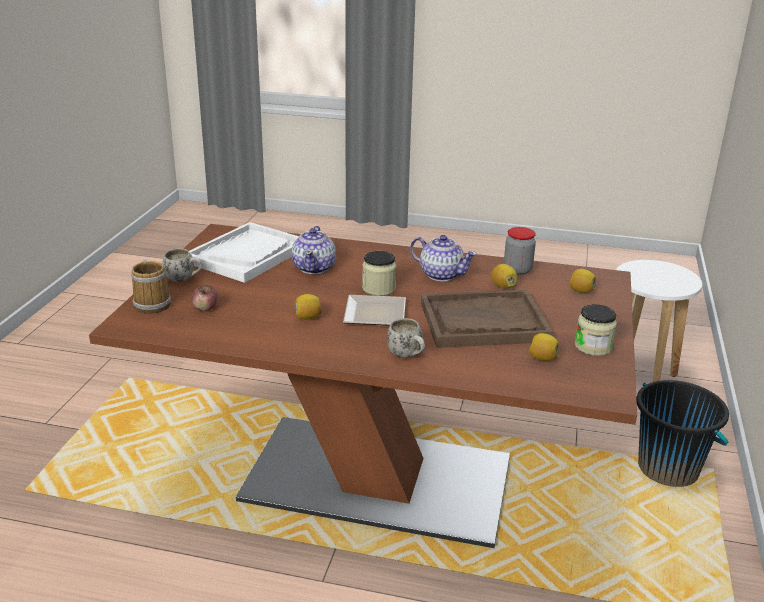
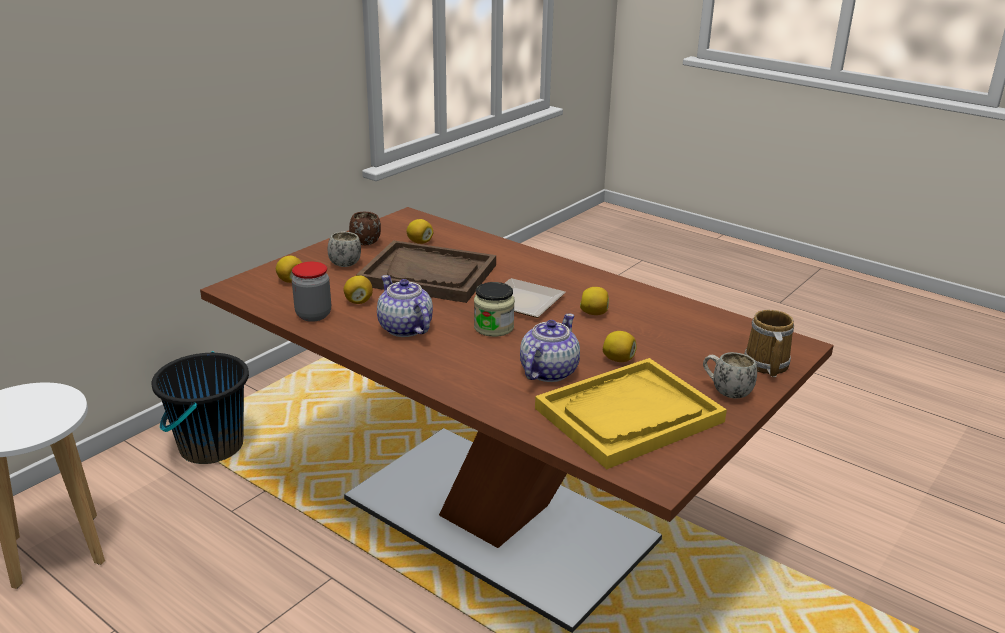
camera: 155 degrees left, 0 degrees up
(205, 308) = (702, 346): apple -> none
(247, 254) = (628, 415): white tray -> yellow tray
(269, 285) = (618, 359): none -> lemon
(408, 356) = (527, 264): white mug -> white mug (344, 262)
(593, 347) = (366, 241): jar -> brown mug

